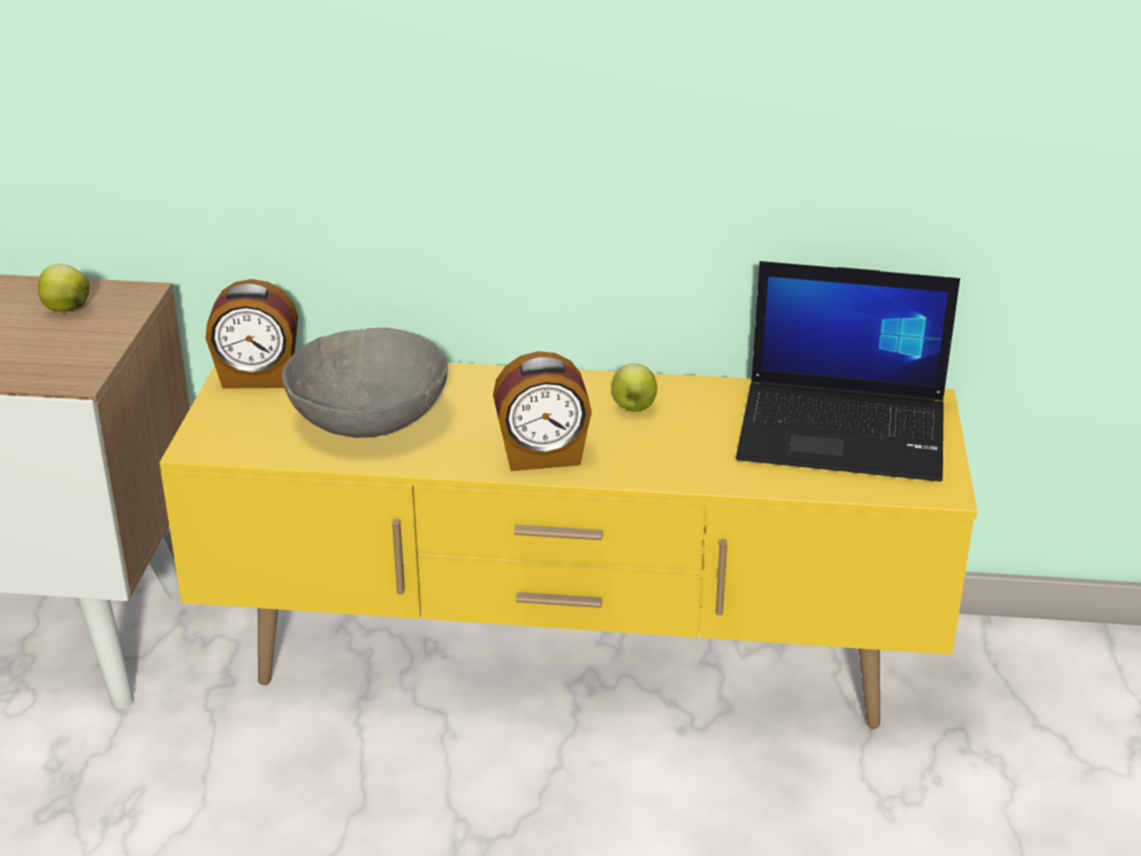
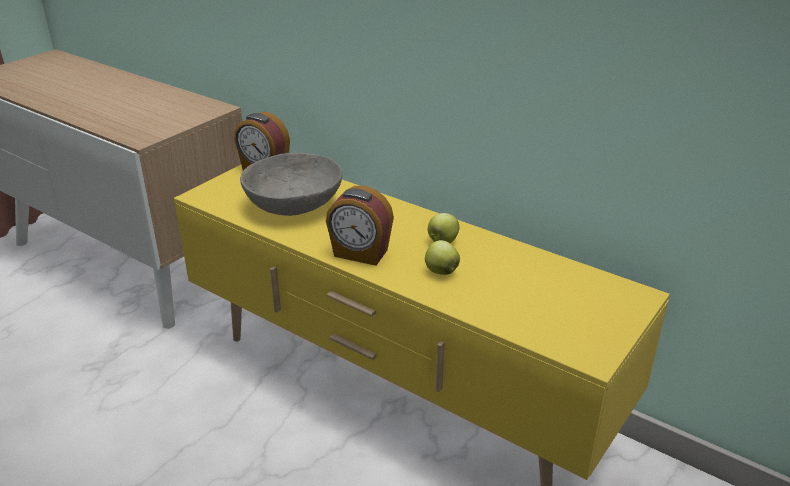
camera: 30 degrees right, 0 degrees up
(65, 309) = (179, 107): apple -> apple (440, 271)
(845, 431) = (562, 297): laptop -> none

